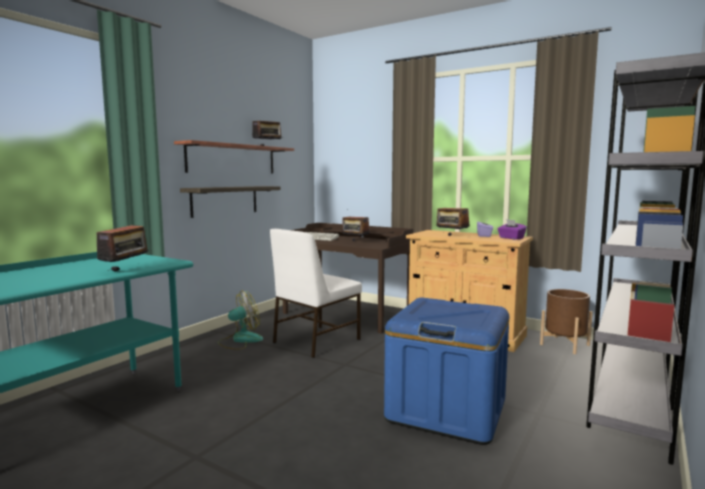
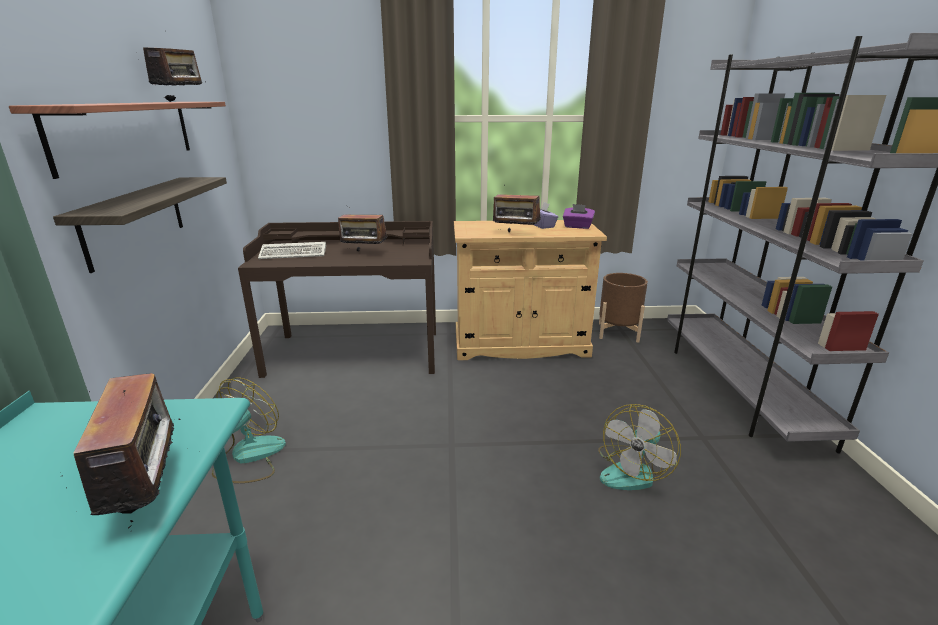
camera: 35 degrees left, 15 degrees up
(315, 341) = (366, 417): white chair -> none
(446, 410) = (632, 471): blue storage box -> fan

